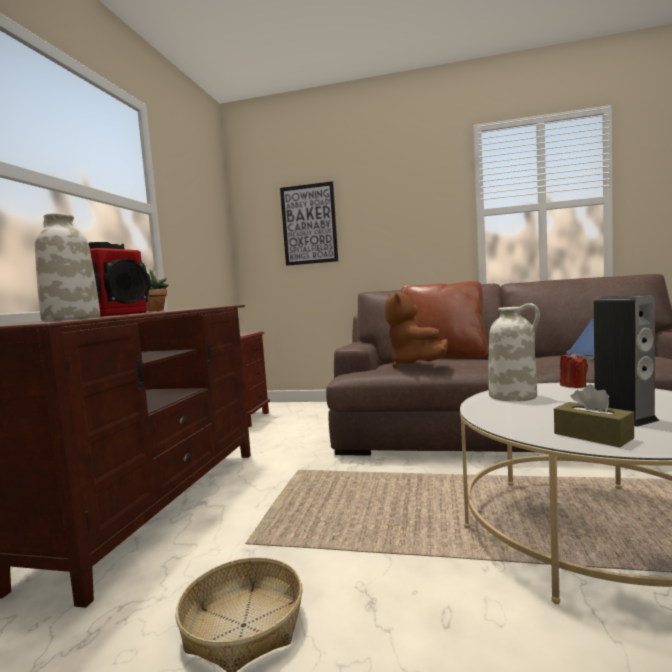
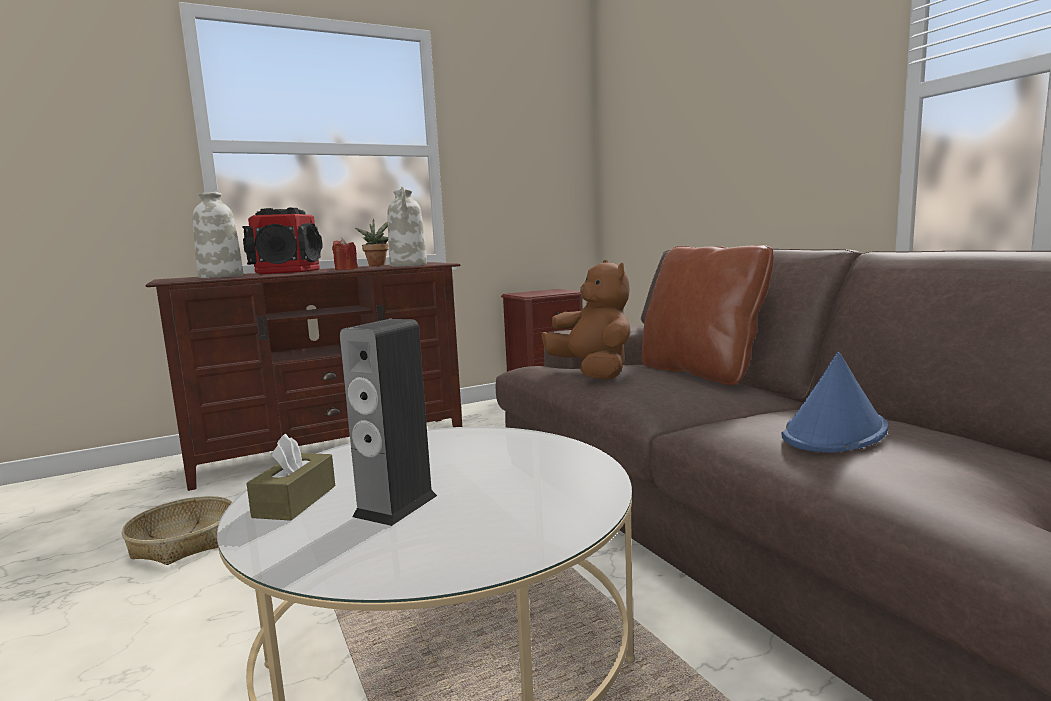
camera: 50 degrees right, 5 degrees up
(309, 224) = (665, 138): picture -> none
(413, 365) = (593, 372): brown plush toy -> brown plush toy turned 120 degrees clockwise
(513, 396) = (475, 442): white vase -> white vase (409, 265)
(573, 385) = (582, 458): red candle -> red candle (346, 269)

